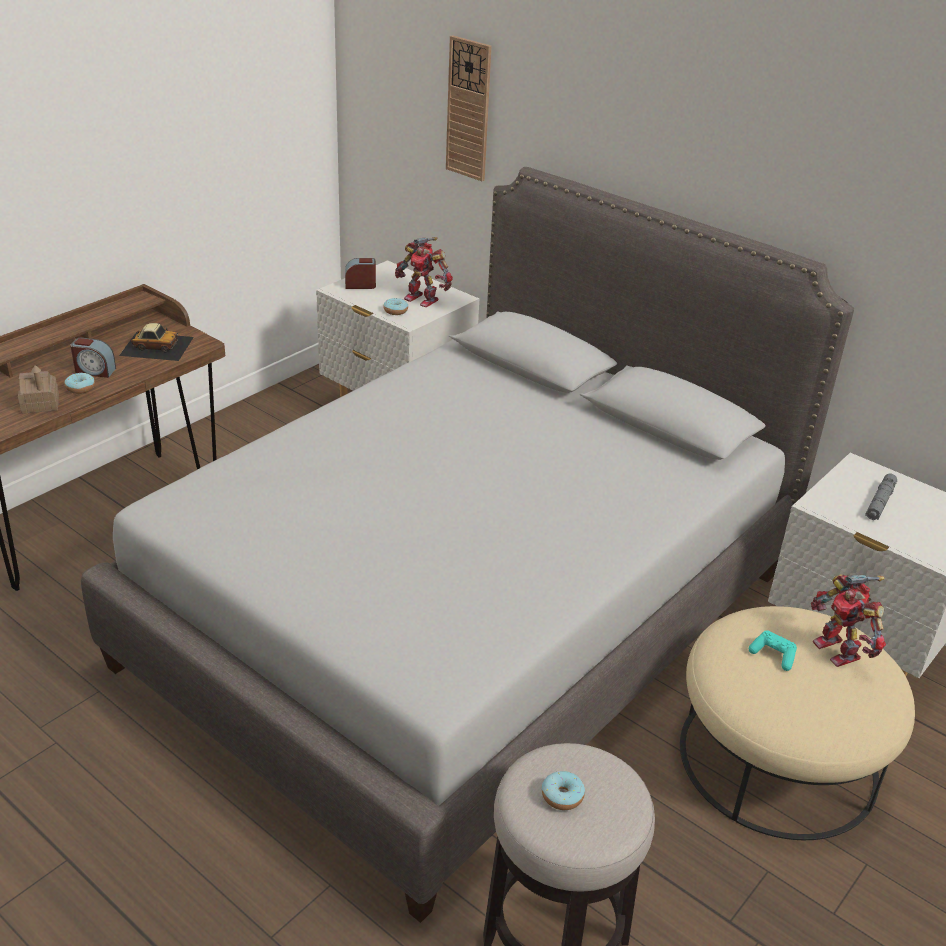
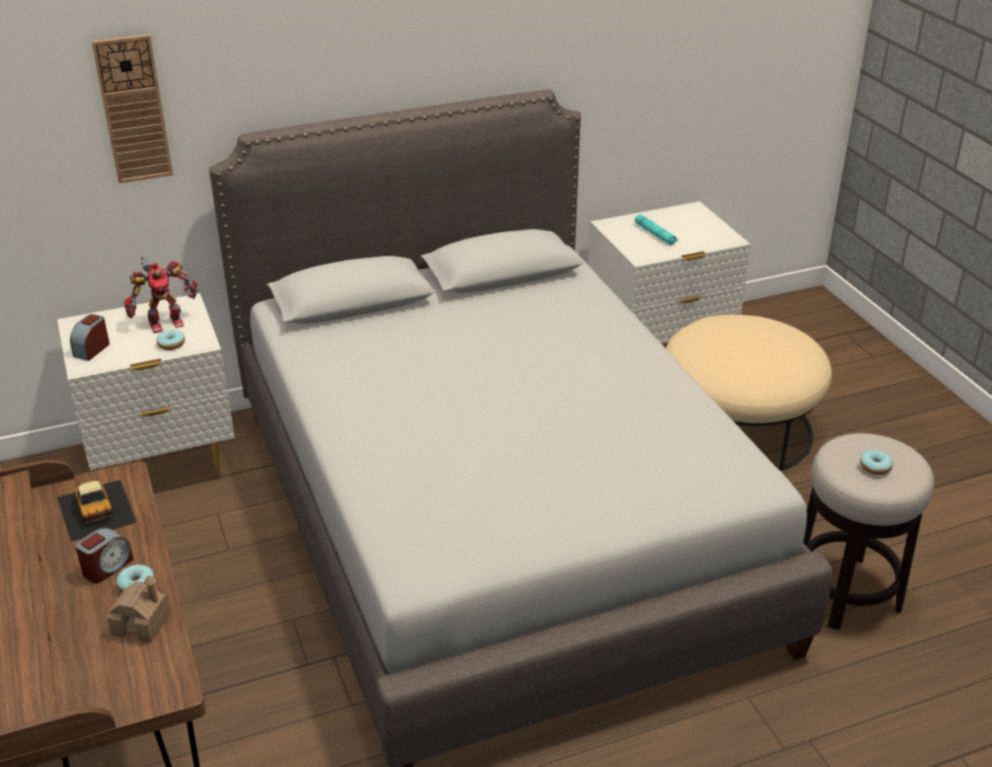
camera: 60 degrees left, 0 degrees up
(156, 346) = (96, 509): toy car -> toy car turned 120 degrees clockwise
(773, 655) = (732, 355): turquoise game controller -> none
(839, 649) = (740, 328): toy robot -> none
(880, 502) = (655, 234): grey flashlight -> turquoise flashlight

